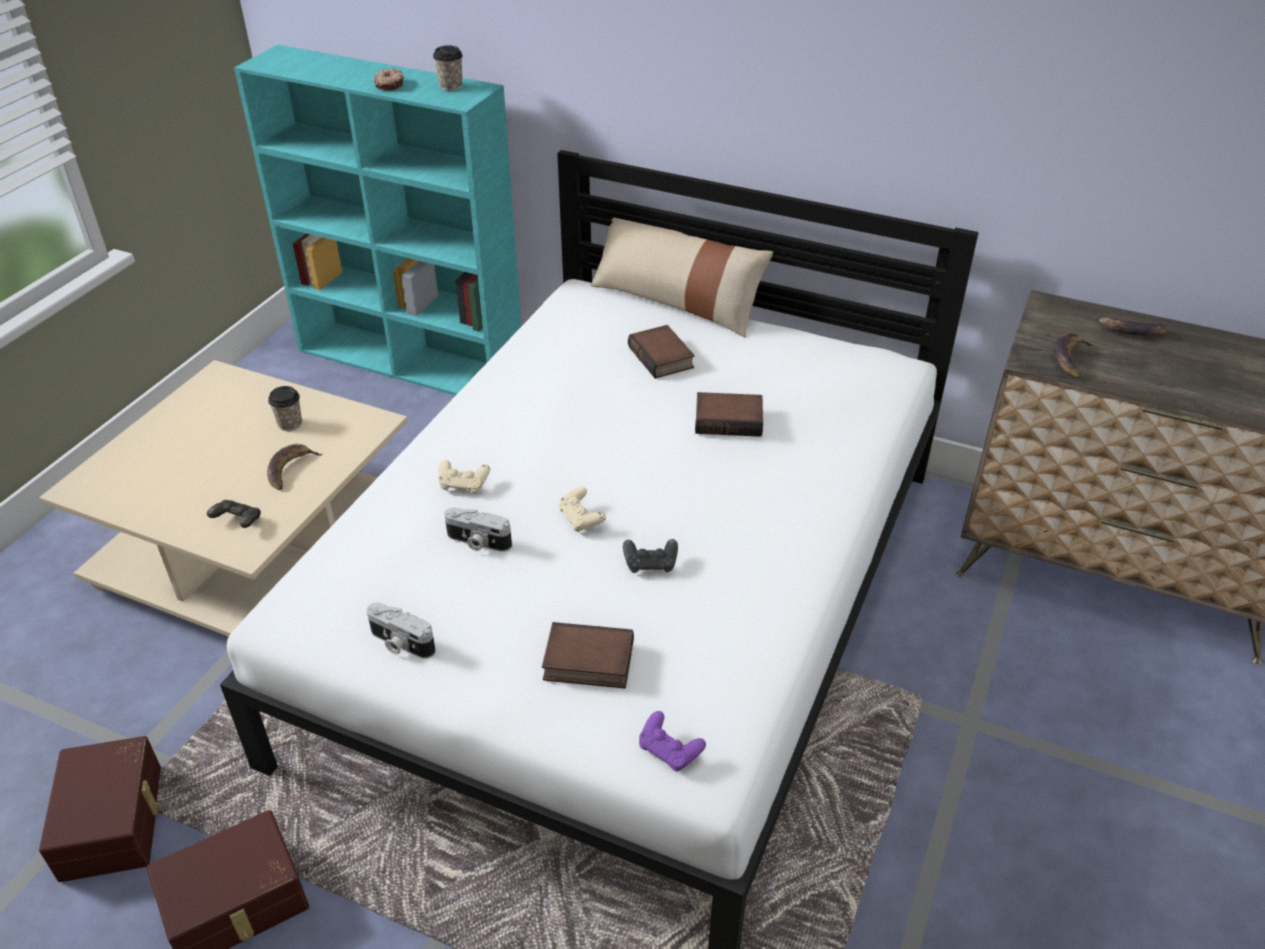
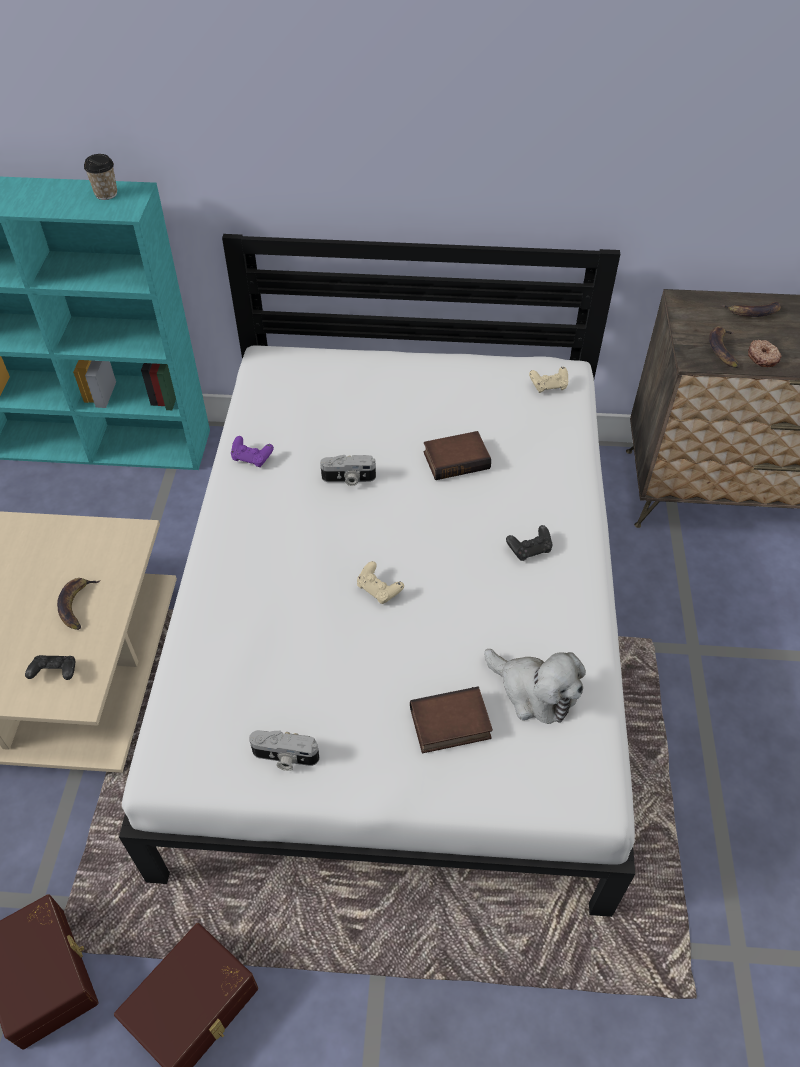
camera: 20 degrees left, 10 degrees up
(290, 424) = (52, 557): cup -> none
(390, 85) = (44, 203): donut -> donut (762, 357)
(463, 485) = (261, 585): beige game controller -> beige game controller (549, 386)
(477, 542) = (302, 638): camera -> camera (348, 479)
(650, 564) = (456, 616): black game controller -> black game controller (529, 549)
(663, 357) = (371, 410): book -> none
(669, 751) = (551, 783): purple game controller -> purple game controller (252, 458)
(676, 302) = (356, 350): beige pillow -> none
(698, 658) = (534, 692): none -> plush toy

